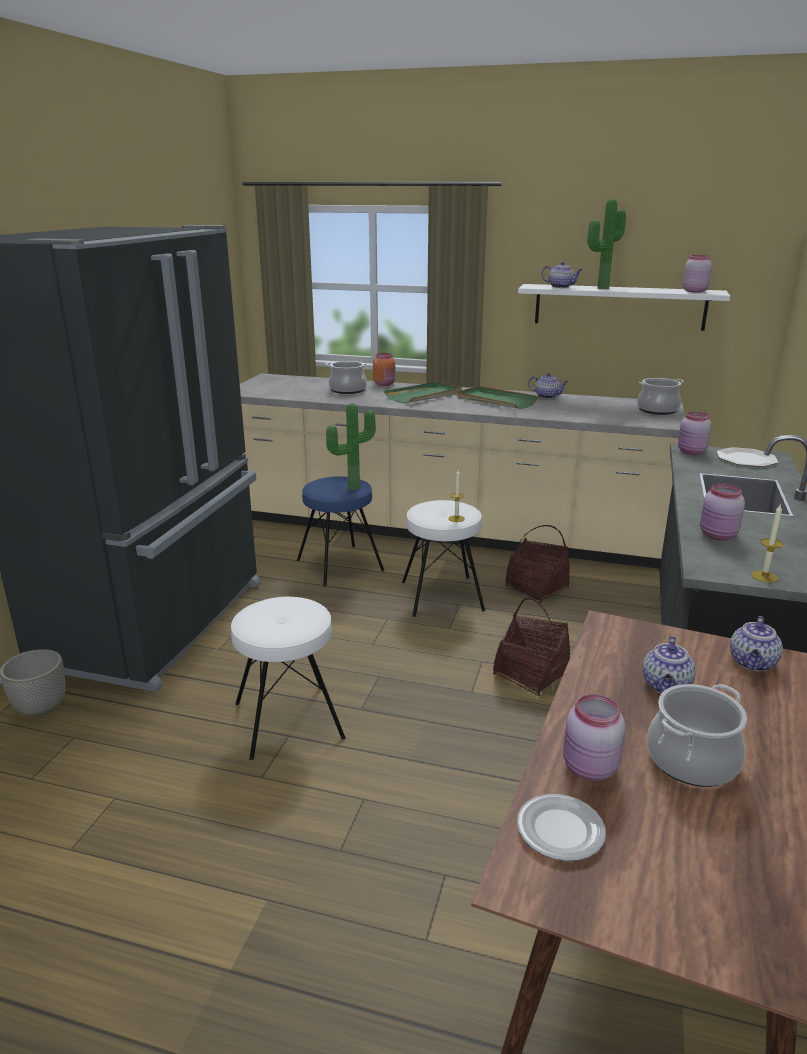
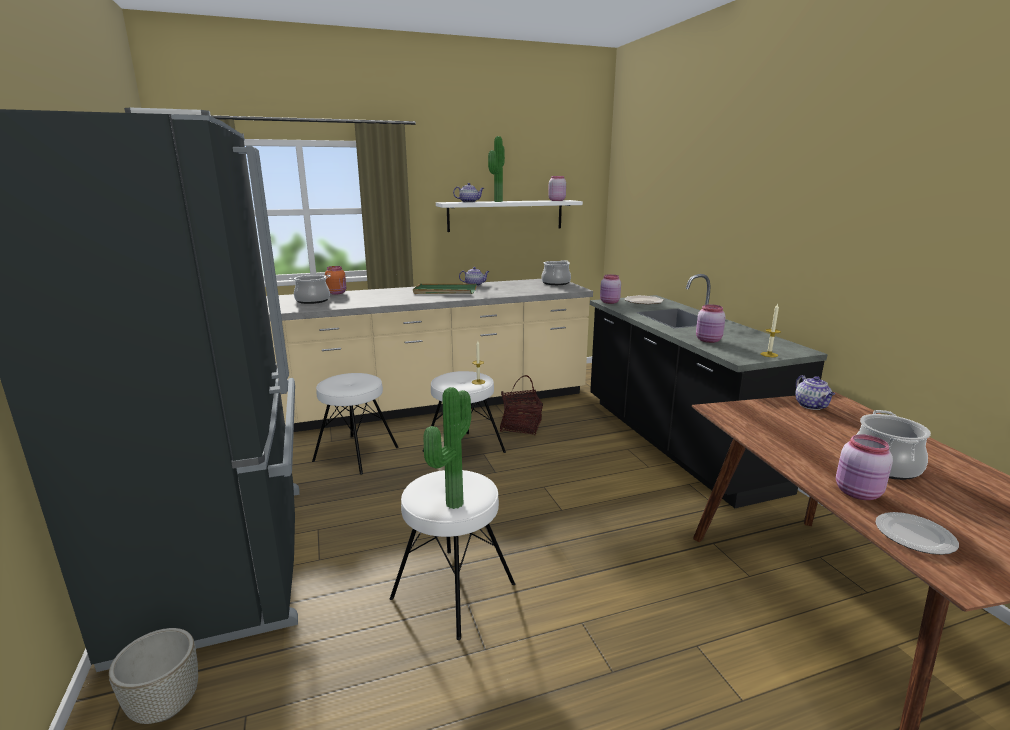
camera: 35 degrees left, 5 degrees down
(340, 565) = (356, 454): blue stool -> white stool
(352, 487) = (364, 379): potted plant -> potted plant (451, 503)
(424, 395) = (385, 296): green tray -> none
(531, 673) = (583, 482): basket -> none
(666, 686) = (803, 432): teapot -> none

